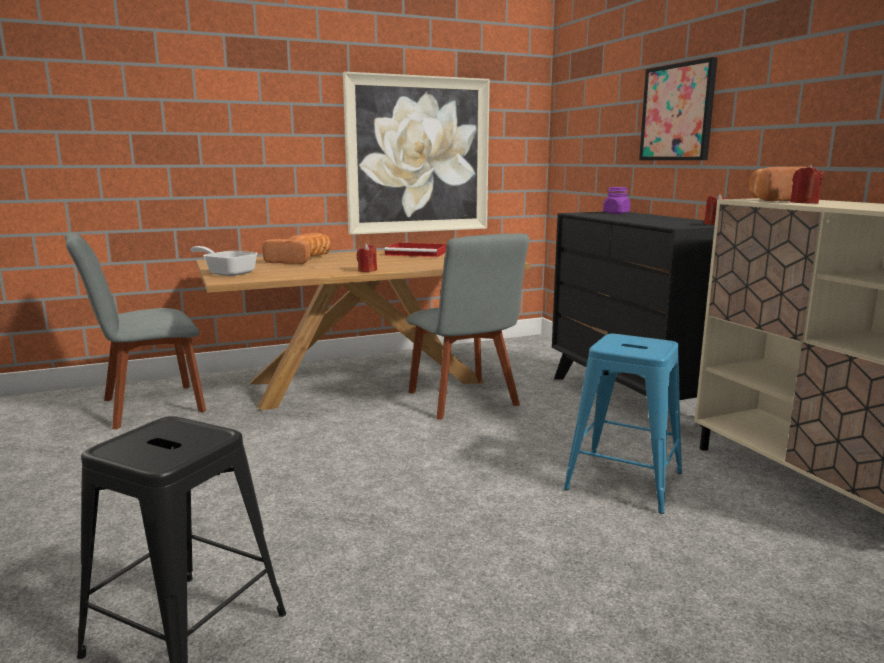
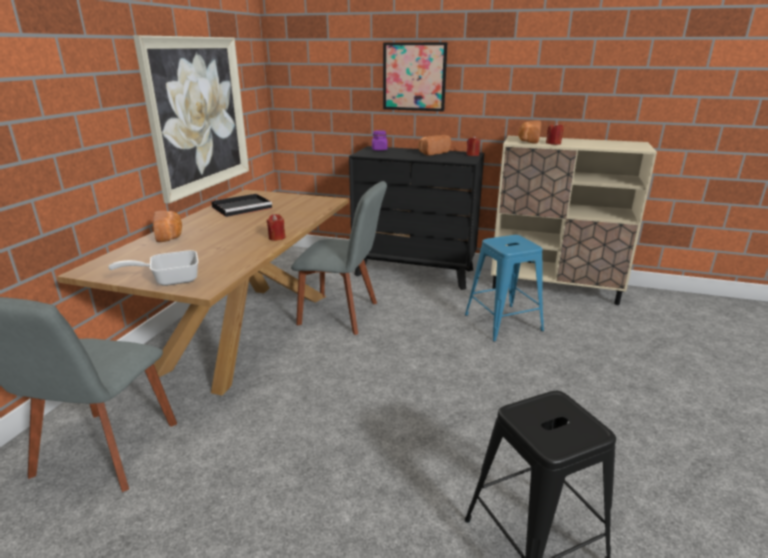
camera: 50 degrees left, 10 degrees up
(289, 262) = (175, 248): bread -> bread (432, 153)
(418, 253) = (243, 207): red tray -> black tray

